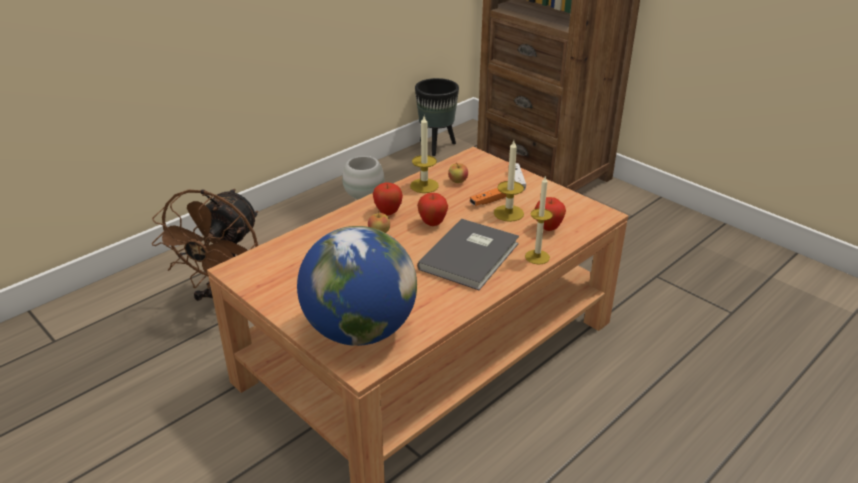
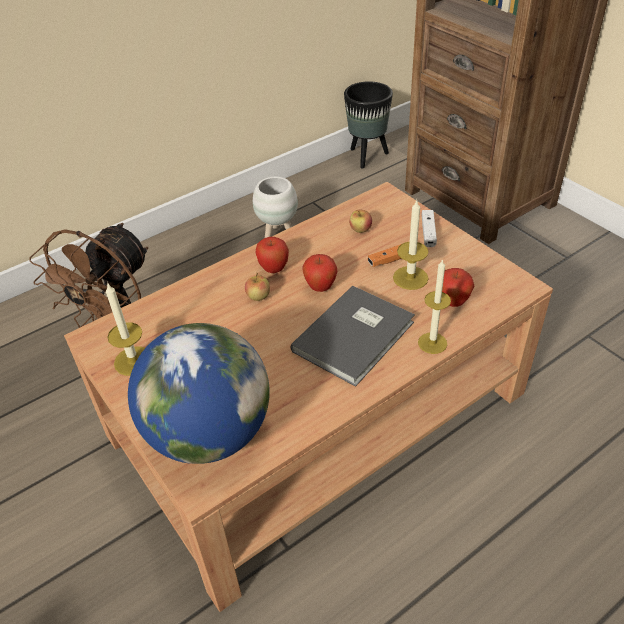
camera: 10 degrees right, 10 degrees up
(424, 186) = (321, 234): candle -> candle (133, 361)

